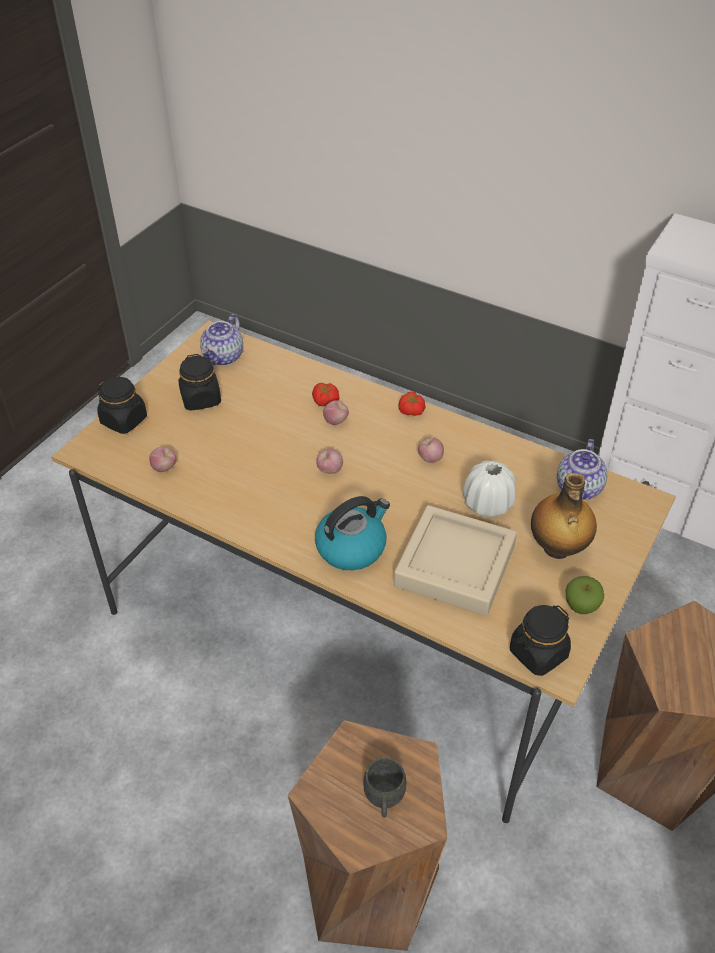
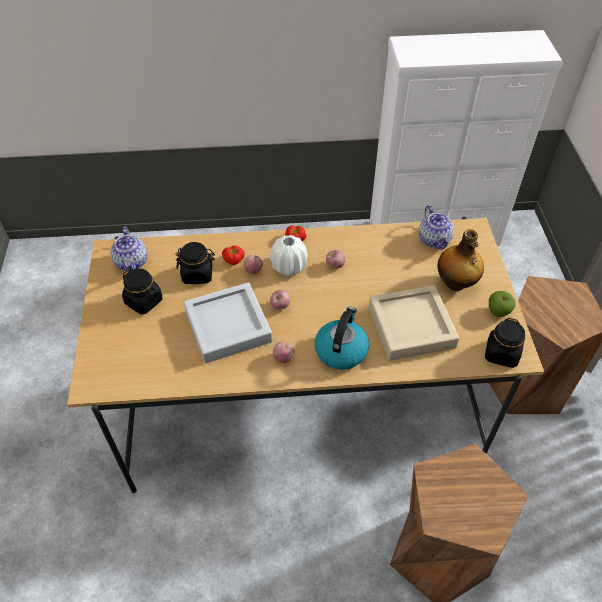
camera: 35 degrees left, 5 degrees up
(124, 420) = (100, 347): black jar -> black jar (198, 274)
(164, 468) = (165, 366): apple -> apple (283, 358)
(258, 463) = (228, 326): none -> grey tray
(384, 799) = (478, 497): grey mug -> none
(487, 504) = (394, 277): white vase -> white vase (289, 266)

